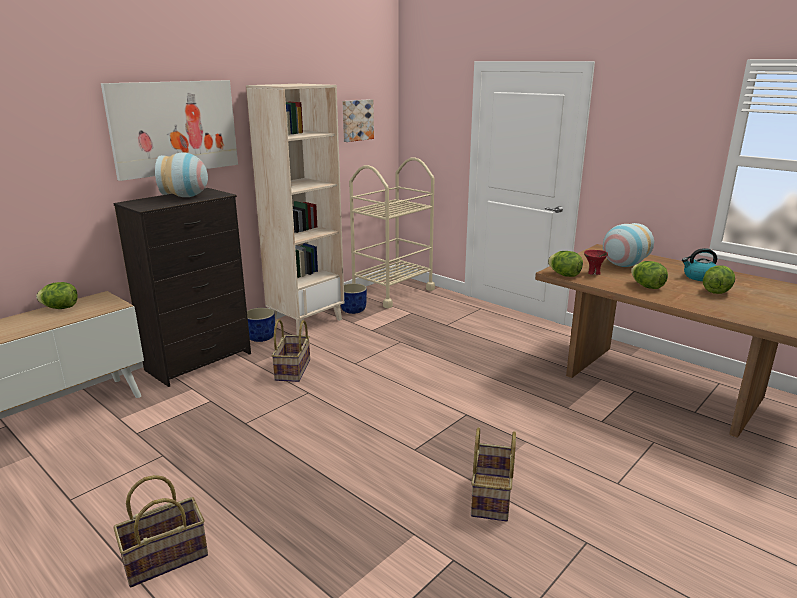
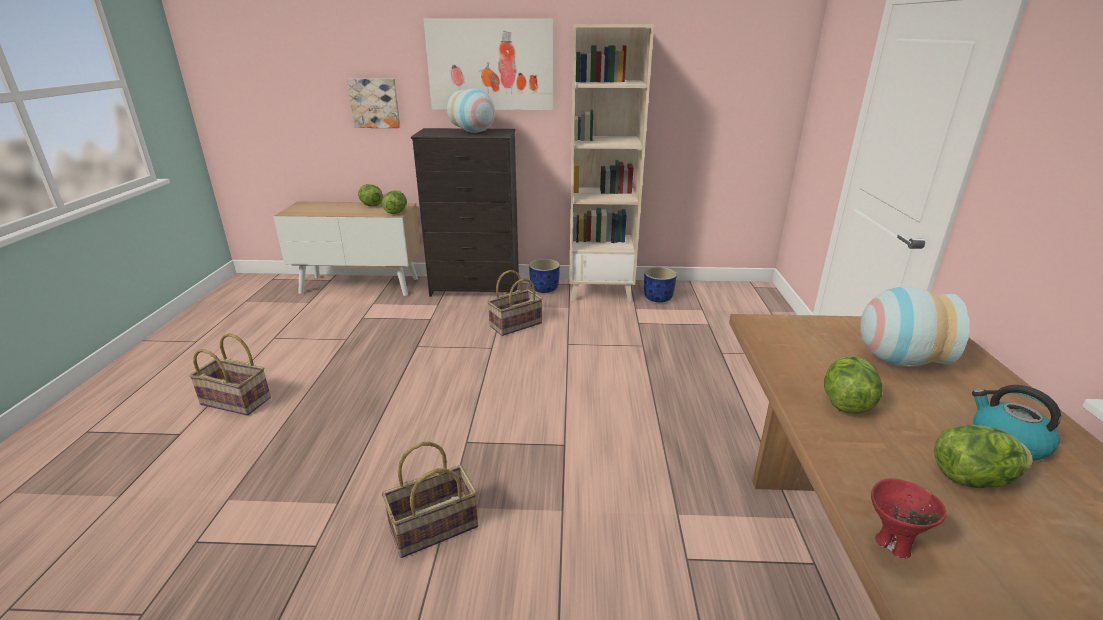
camera: 50 degrees right, 5 degrees up
(357, 120) = (733, 75): picture -> picture (375, 103)
(392, 292) = (730, 296): beige cart -> none
(564, 275) = (759, 332): lettuce -> lettuce (396, 212)
(593, 273) = (811, 348): red bowl -> red bowl (892, 544)

